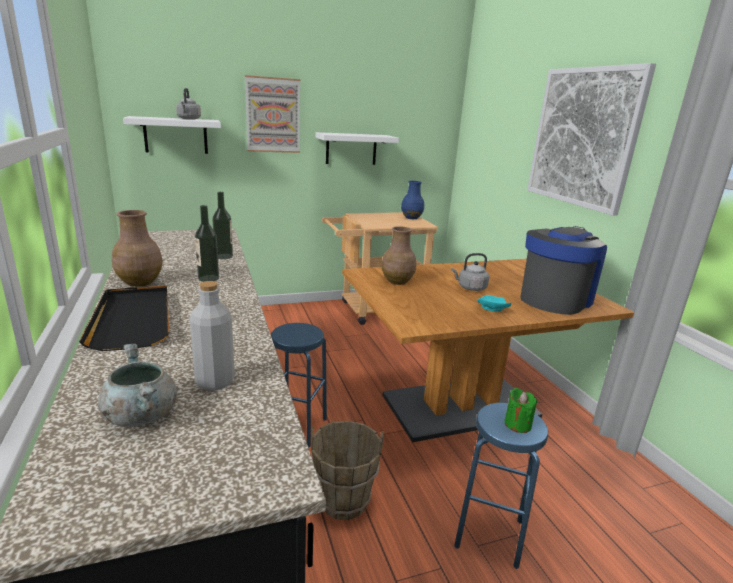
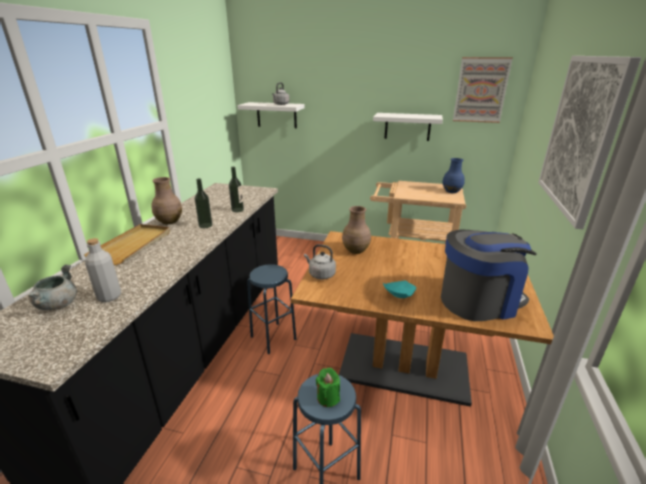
camera: 35 degrees right, 5 degrees up
(133, 319) = (132, 246): black tray -> beige tray
(273, 115) = (343, 99): picture -> picture (481, 90)
(343, 500) = (255, 399): brown bucket -> none
(470, 288) = (409, 270): grey kettle -> grey kettle (320, 274)

